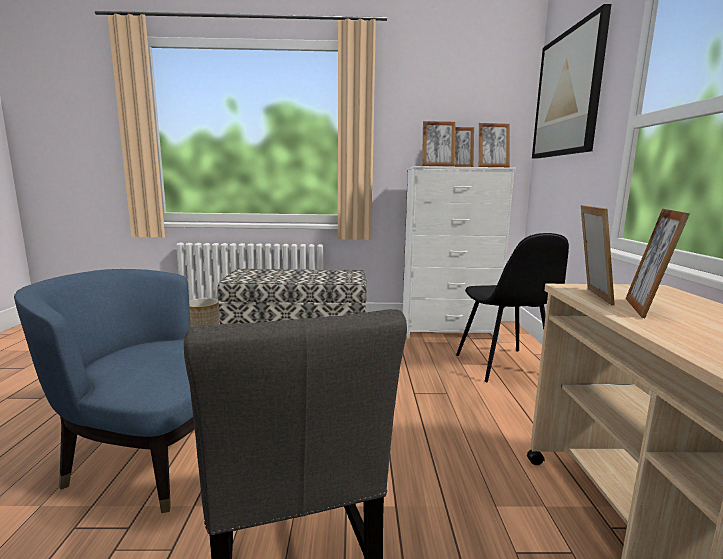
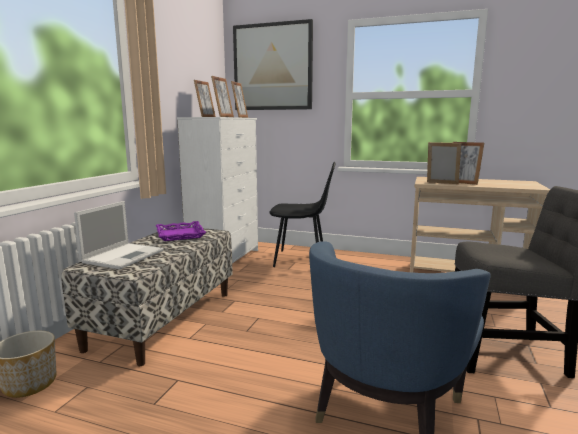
camera: 70 degrees left, 0 degrees up
(268, 273) = (124, 256): none -> laptop
(335, 274) = (180, 234): none -> purple tray

